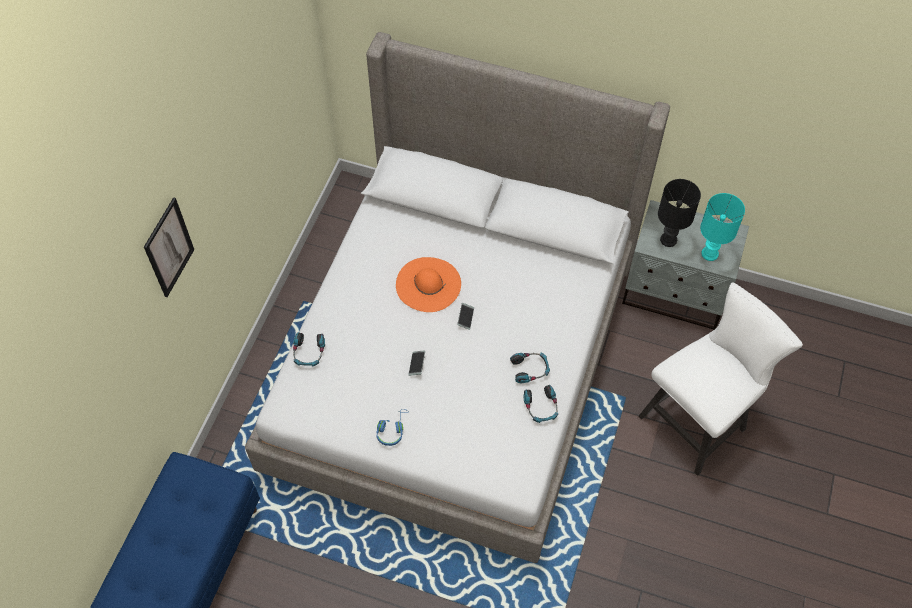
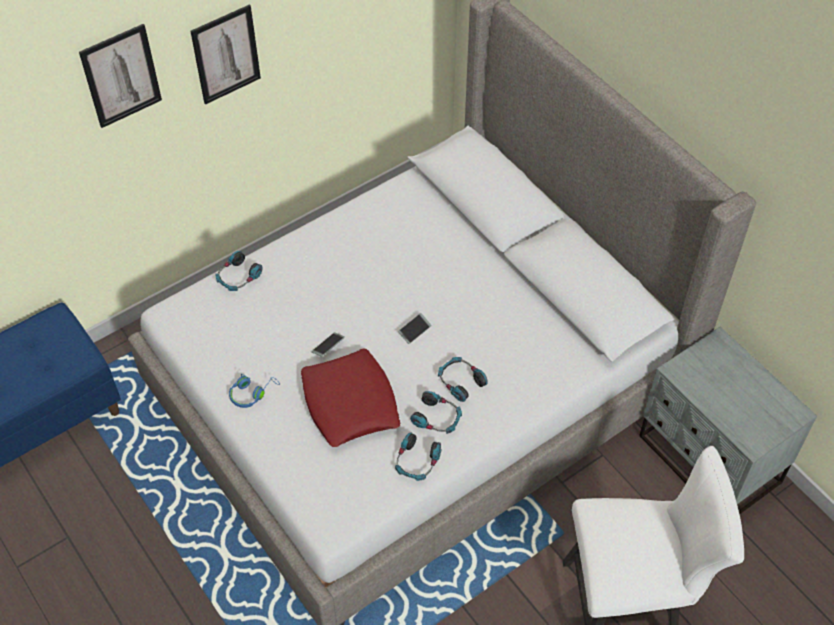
camera: 35 degrees right, 5 degrees down
(219, 187) = (226, 54): none -> picture
(428, 284) = (404, 278): orange hat -> none
(465, 395) = (350, 403): none -> red pillow
(524, 335) = (460, 381): none -> headphones
(669, 240) = (706, 379): black table lamp -> none
(709, 254) = (742, 419): turquoise table lamp -> none

